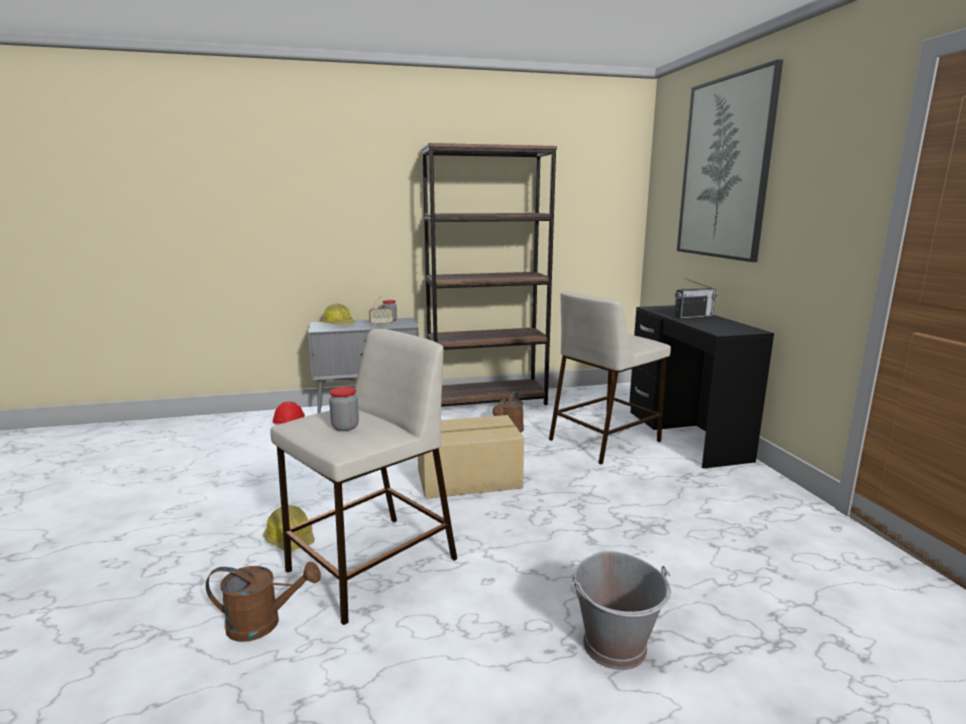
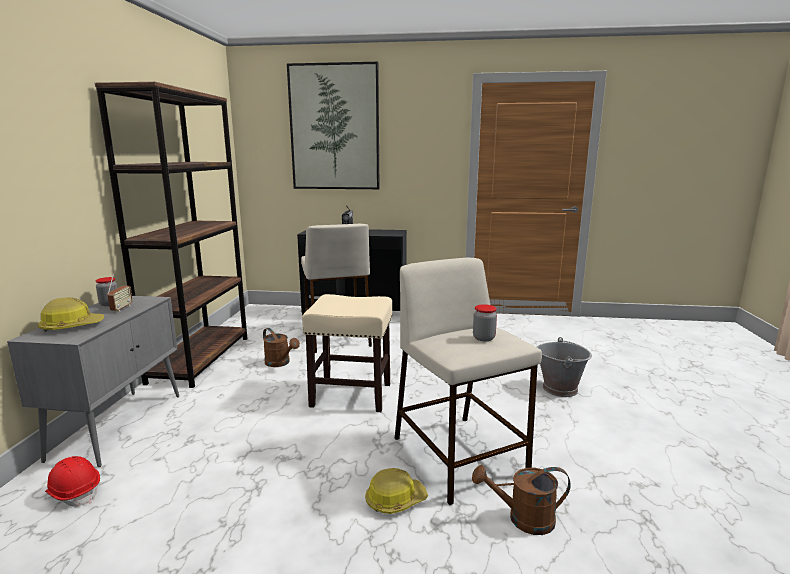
camera: 70 degrees left, 0 degrees up
(263, 623) = (523, 519): brown watering can -> brown watering can turned 105 degrees counterclockwise
(469, 479) = (352, 395): cardboard box -> beige stool

